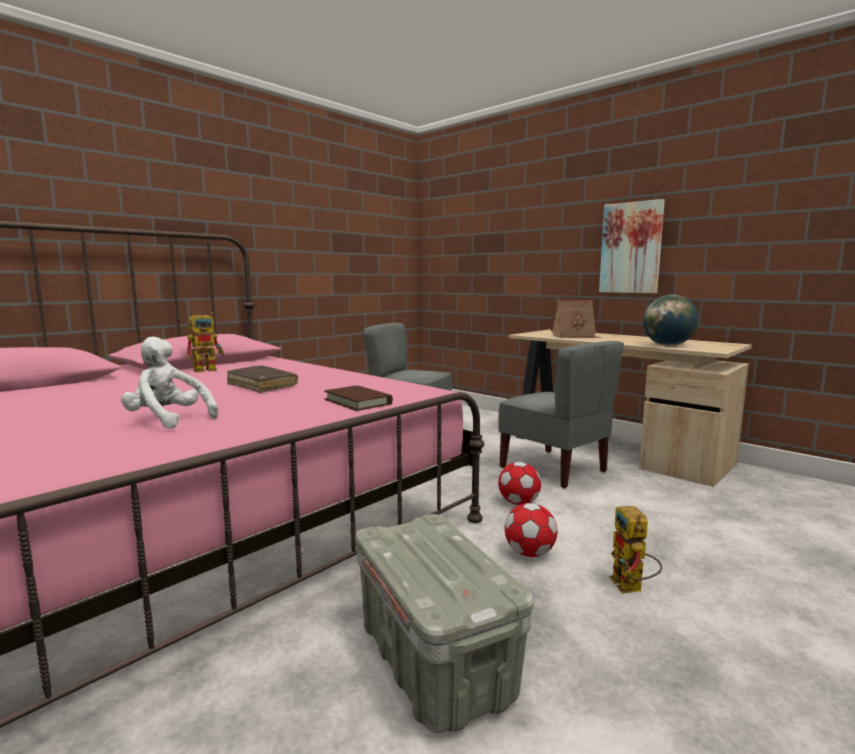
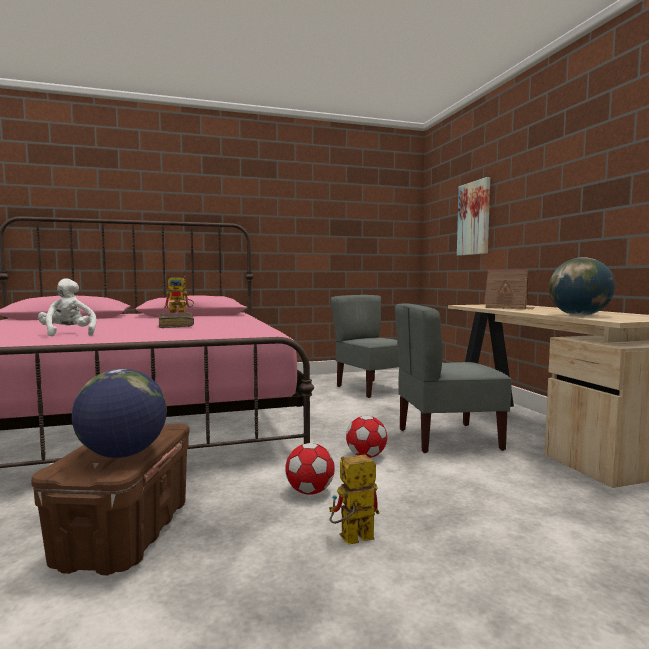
camera: 30 degrees right, 5 degrees down
(358, 402) = (195, 336): brown book -> none
(436, 662) = (125, 534): grey storage box -> brown storage box
(468, 569) = (122, 454): none -> globe
(554, 469) = (447, 439): grey chair -> grey chair turned 90 degrees clockwise
(631, 248) = (583, 212): picture -> picture (474, 218)
(631, 588) = (351, 540): toy robot -> toy robot turned 45 degrees clockwise

